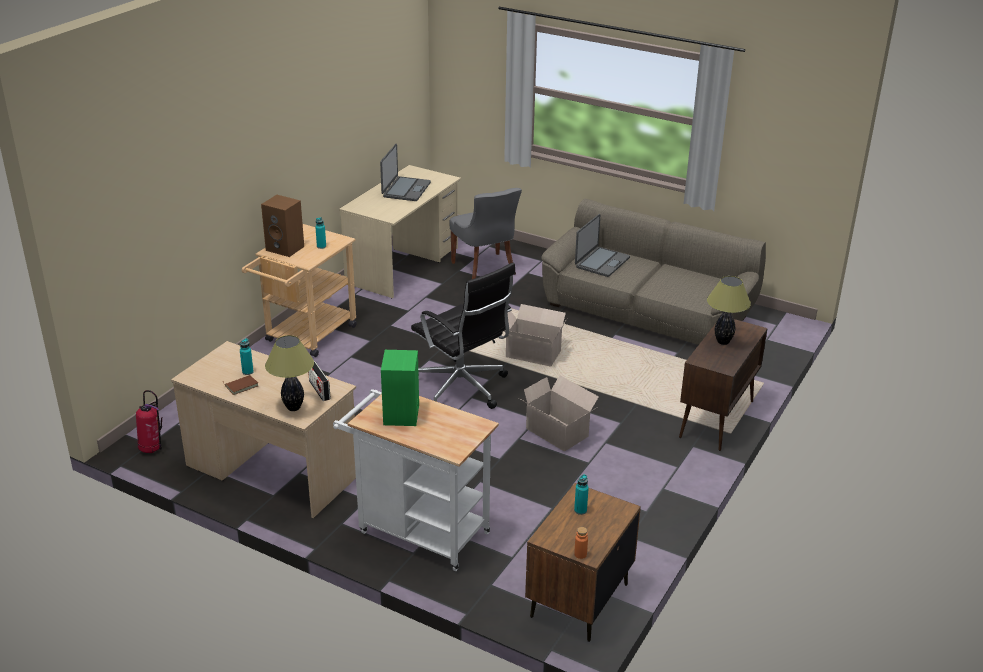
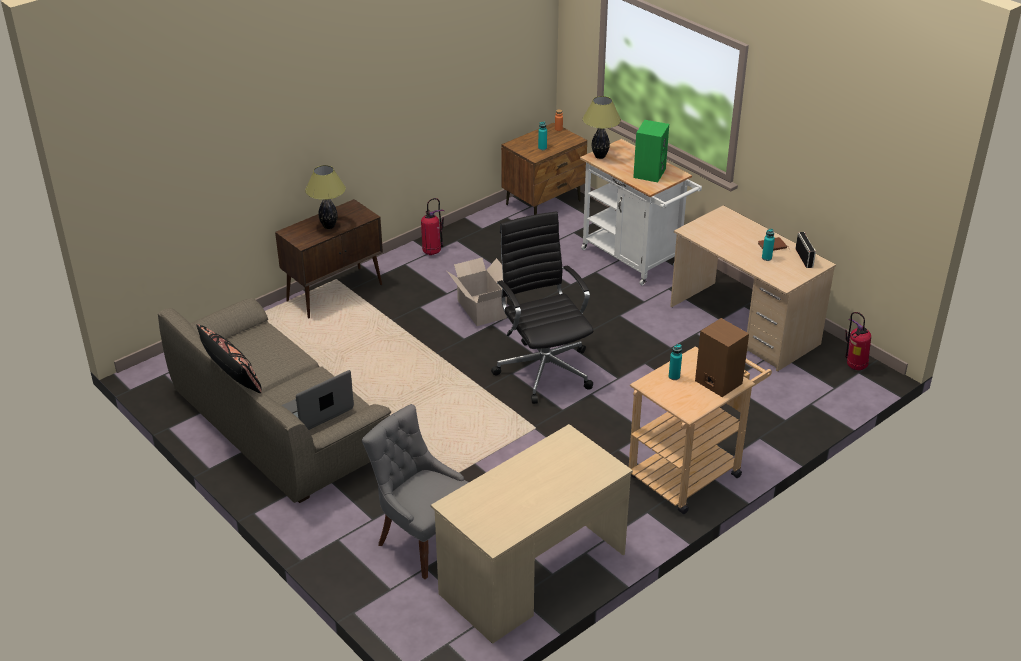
camera: 160 degrees left, 5 degrees up
(294, 407) = (729, 221): table lamp -> table lamp (599, 156)
(319, 390) = (705, 231): radio -> radio (804, 258)
(405, 190) = (524, 491): laptop -> none
(485, 269) = (423, 540): grey chair -> grey chair turned 45 degrees counterclockwise
(531, 353) = (450, 394): cardboard box -> none
(657, 217) = (232, 375): none -> black pillow
(661, 489) = (432, 251): none -> fire extinguisher

